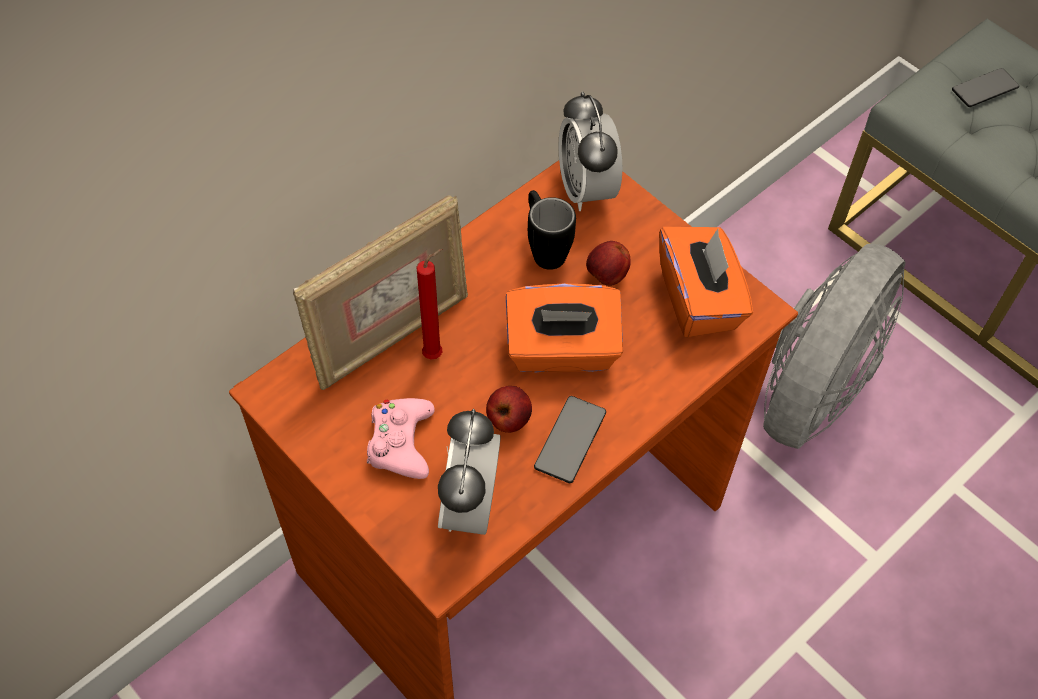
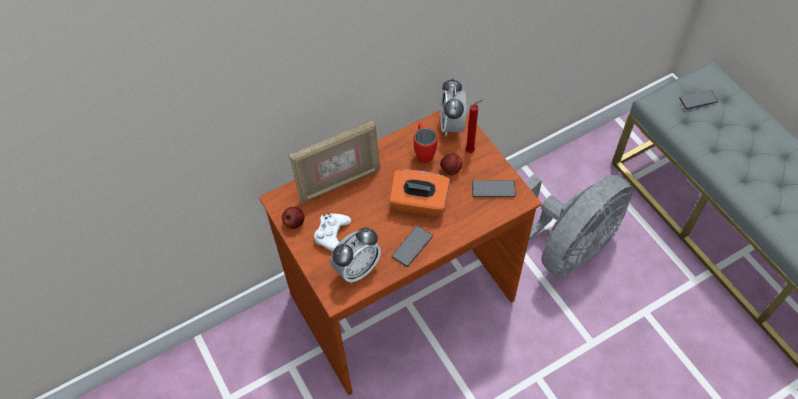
camera: 15 degrees right, 0 degrees up
(400, 443) = (332, 234): pink game controller -> white game controller
(435, 354) = (358, 195): red candle -> red candle (471, 151)
(470, 506) = (357, 269): alarm clock -> alarm clock turned 150 degrees counterclockwise
(508, 420) = (385, 232): apple -> apple (294, 223)
(544, 248) = (423, 152): black mug -> red mug
(699, 300) = (493, 189): orange tissue box -> phone

